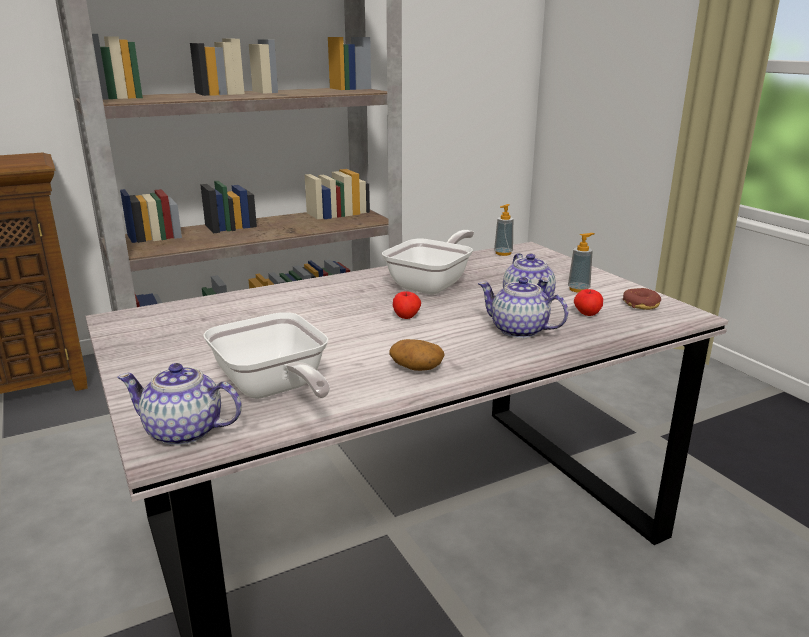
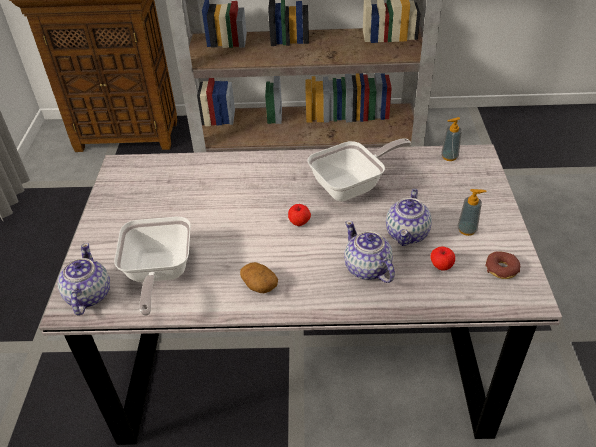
camera: 30 degrees right, 20 degrees up
(185, 432) = (88, 295): teapot -> teapot turned 45 degrees clockwise

